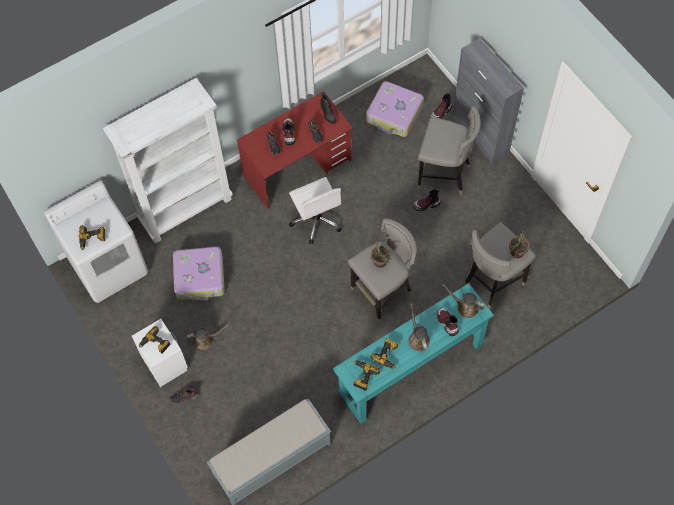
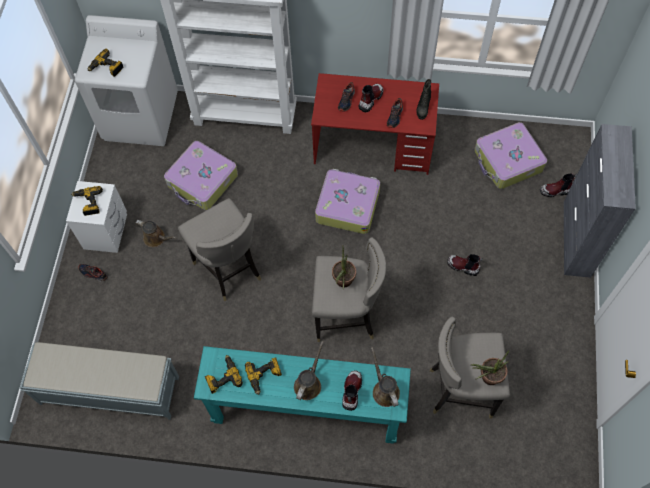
camera: 40 degrees right, 0 degrees up
(316, 220) = (347, 205): white office chair -> suitcase
(444, 175) = (505, 251): grey stool -> grey stool (229, 270)

